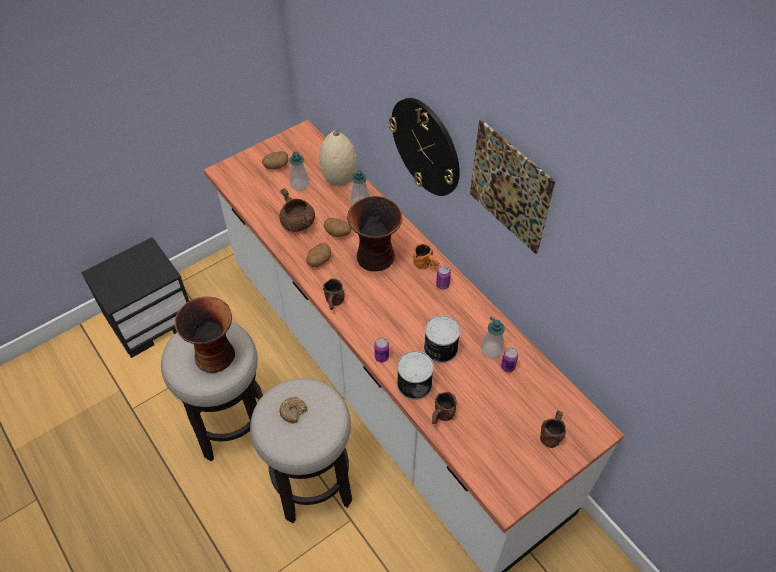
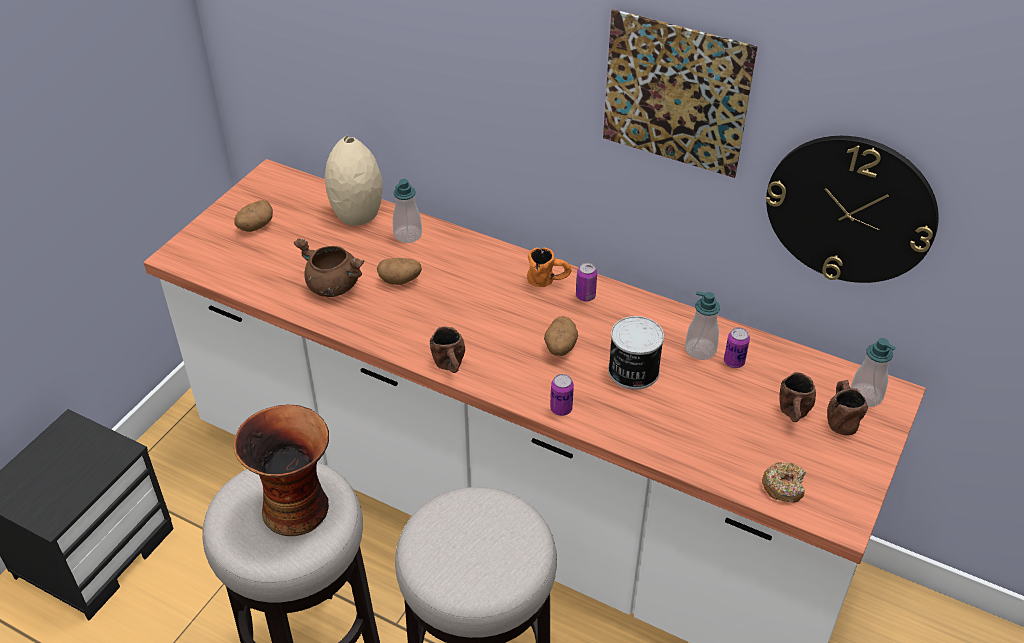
camera: 25 degrees left, 10 degrees down
(293, 411) = (462, 538): donut -> donut (783, 486)
(299, 184) = (305, 239): soap dispenser -> soap dispenser (865, 396)
(319, 261) = (394, 322): potato -> potato (560, 347)
(375, 258) = (473, 293): vase -> none
(414, 383) = (626, 424): can -> none
(426, 146) = (510, 100): wall clock -> wall clock (850, 209)
(441, 417) = (690, 452): brown mug -> brown mug (793, 415)

